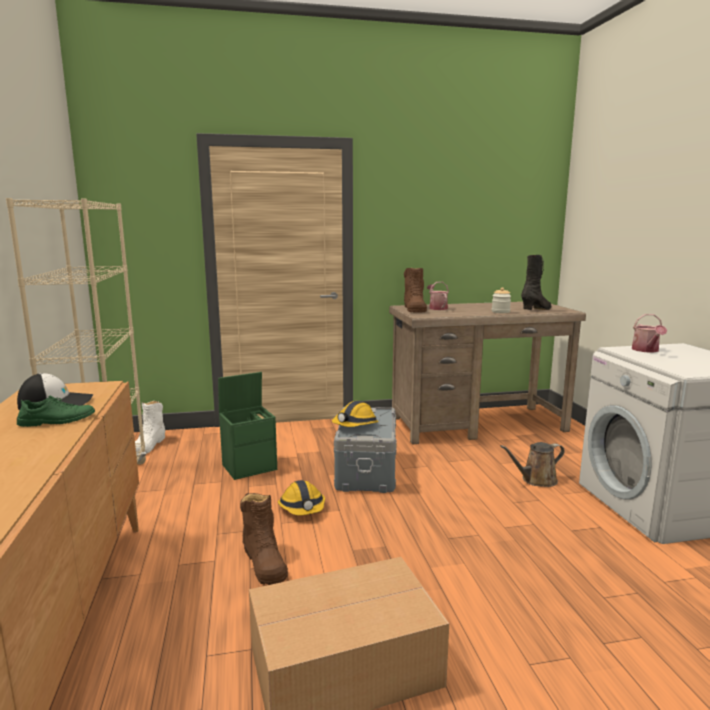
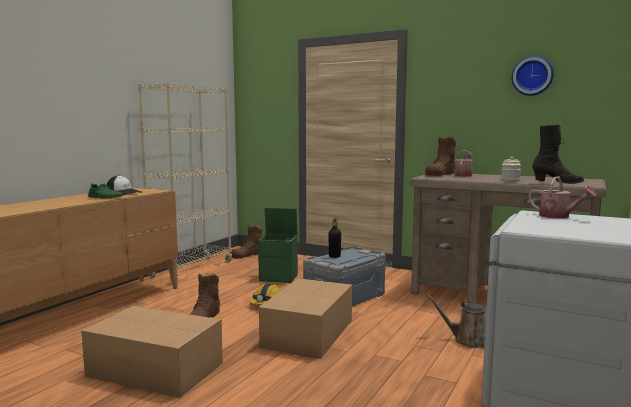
camera: 40 degrees right, 5 degrees down
(149, 445) = (248, 255): white boot -> brown boot
(355, 425) = (334, 256): hard hat -> black bottle
(410, 527) = (309, 332): none -> cardboard box
(482, 202) = (532, 76): none -> wall clock
(646, 350) = (558, 216): watering can -> watering can turned 90 degrees counterclockwise

